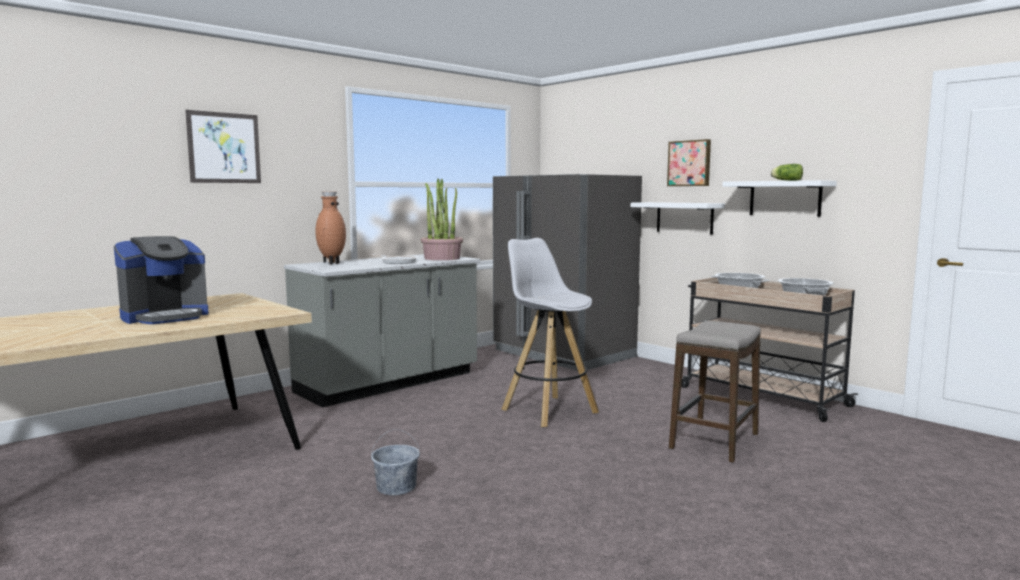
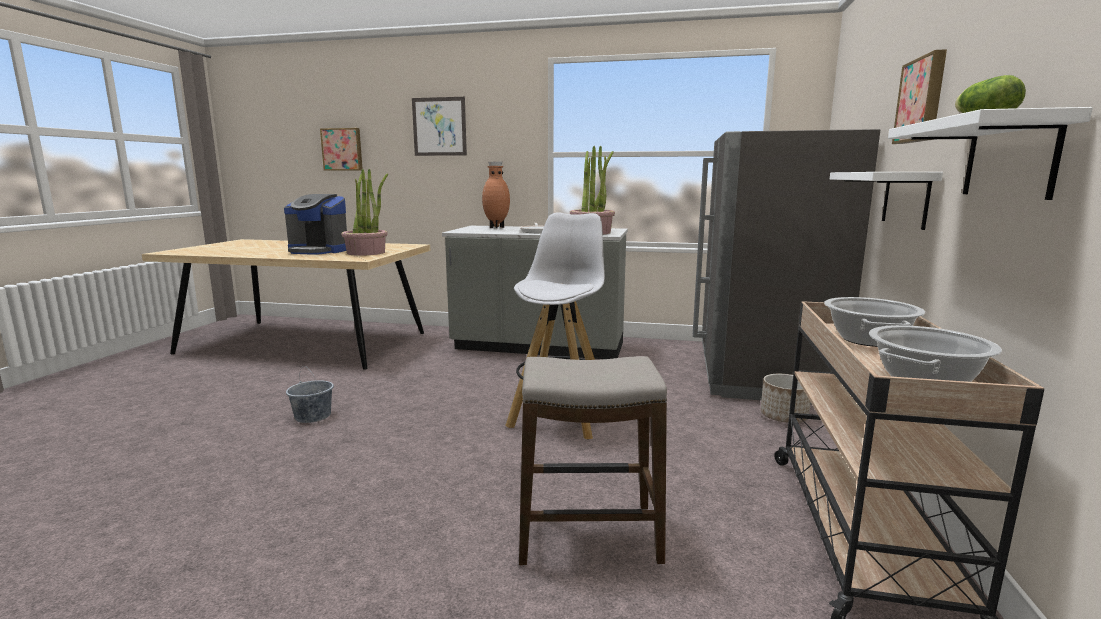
camera: 55 degrees right, 5 degrees up
(65, 171) = (342, 149): none -> picture
(242, 308) = (366, 252): none -> potted plant
(630, 369) = (784, 417): none -> planter

